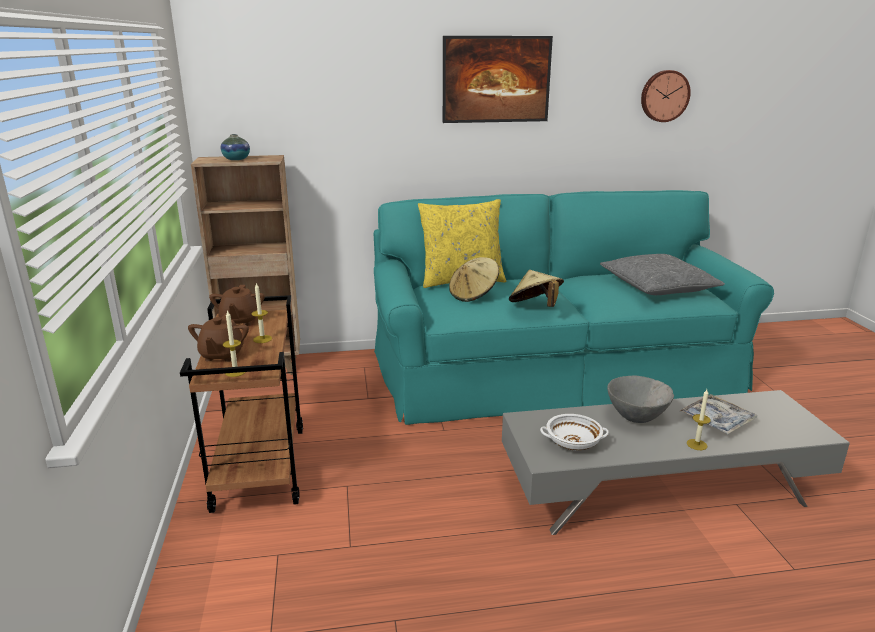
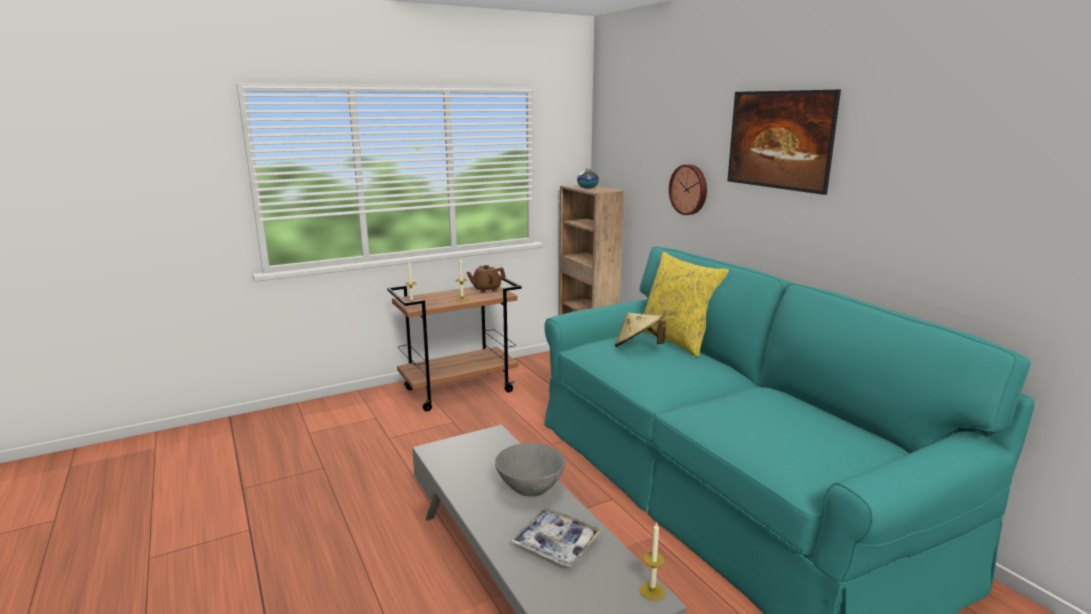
camera: 70 degrees right, 5 degrees down
(221, 355) = (432, 296): brown teapot -> none
(535, 307) = (635, 374): beige hat -> none
(572, 443) = (464, 460): white bowl -> none
(657, 286) = (795, 434): grey pillow -> none
(664, 96) = (1001, 181): wall clock -> wall clock (689, 189)
(696, 444) = (493, 529): candle -> candle (652, 591)

